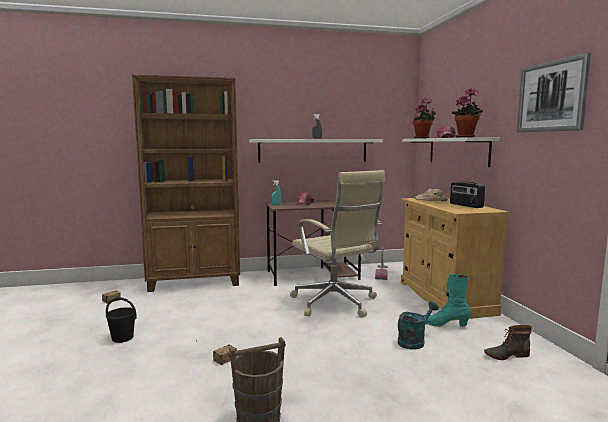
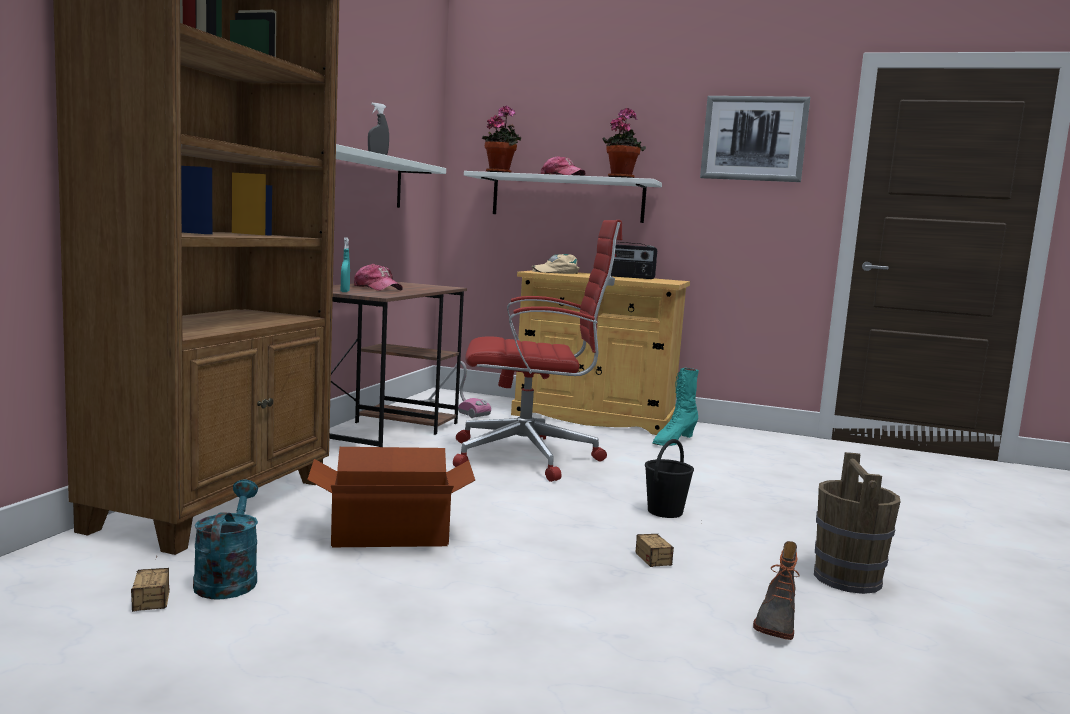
camera: 60 degrees left, 0 degrees up
(123, 338) = (444, 621): black bucket -> black bucket (665, 511)
(198, 308) = (389, 532): none -> cardboard box
(335, 303) = (530, 457): beige office chair -> red office chair
(414, 341) = (703, 464): turquoise watering can -> turquoise watering can (228, 578)
(506, 355) = (770, 449): boot -> boot (775, 621)

